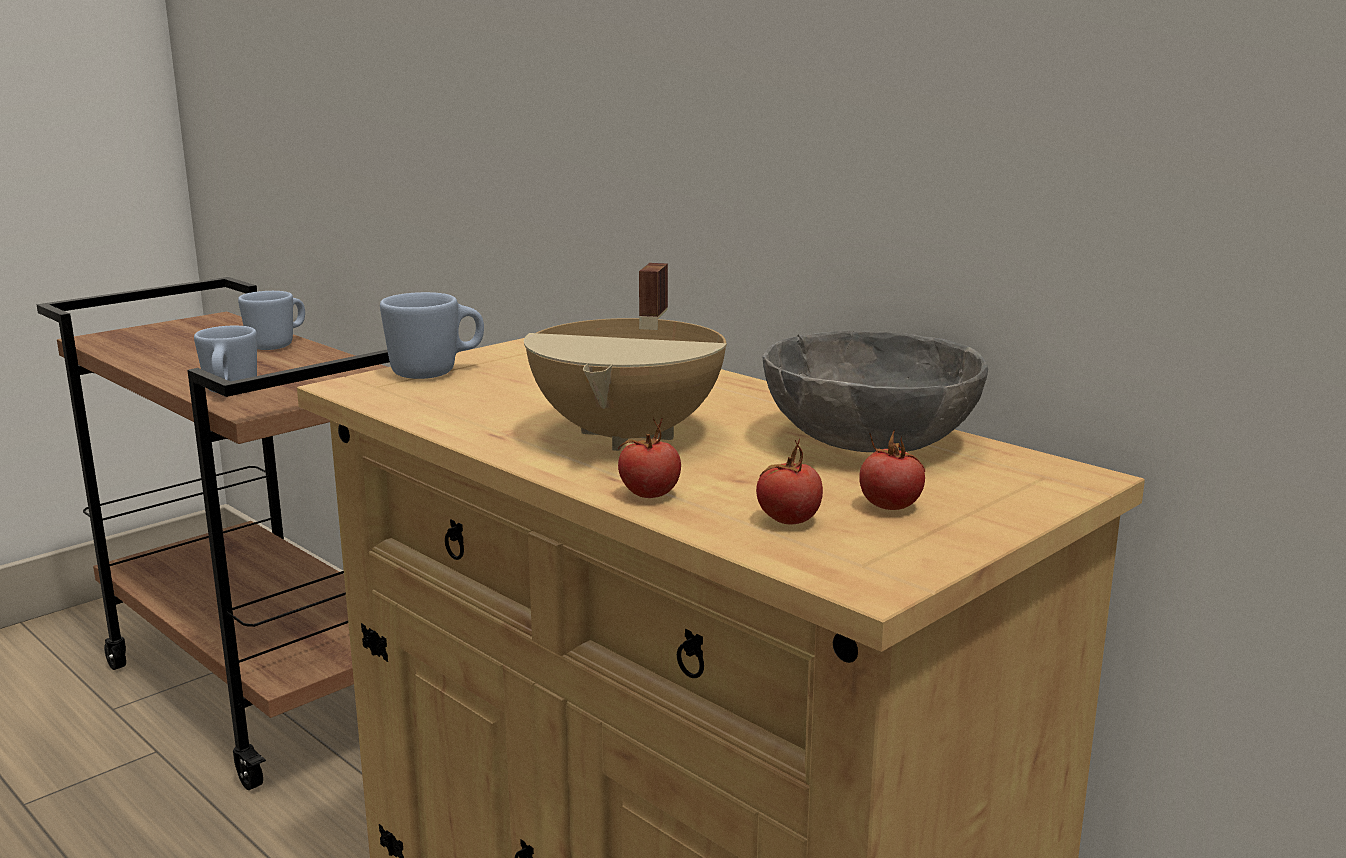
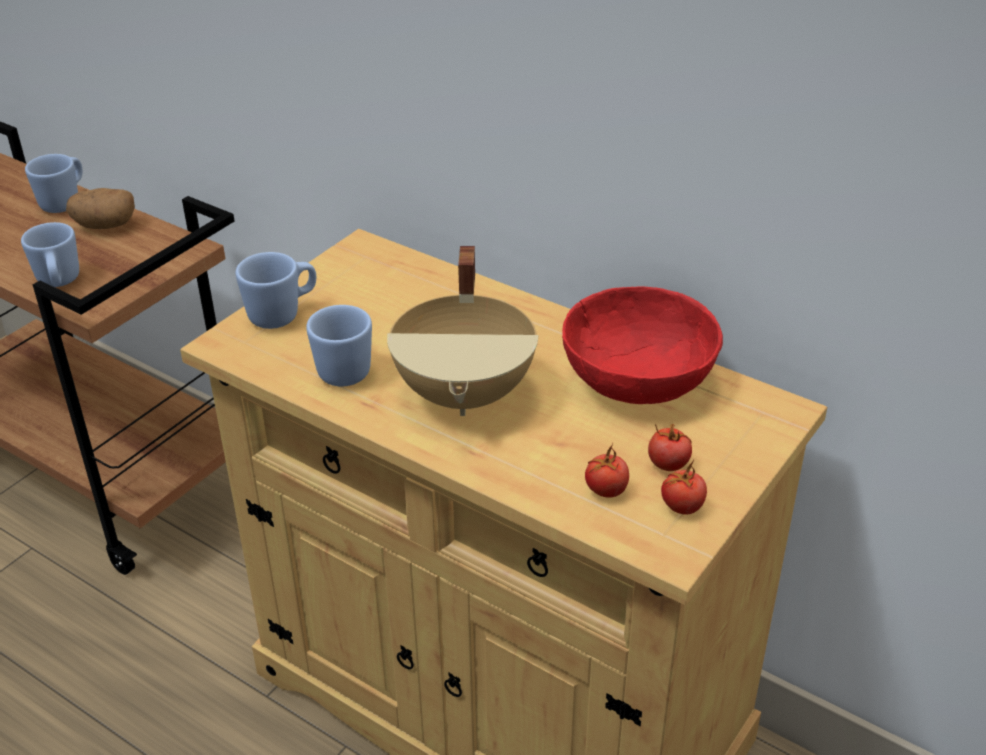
camera: 10 degrees left, 20 degrees up
(308, 360) = (105, 226): none -> potato
(485, 409) = (345, 367): none -> blue mug
(649, 495) = (504, 471): tomato -> tomato (682, 506)
(868, 440) = (636, 380): grey bowl -> red bowl

